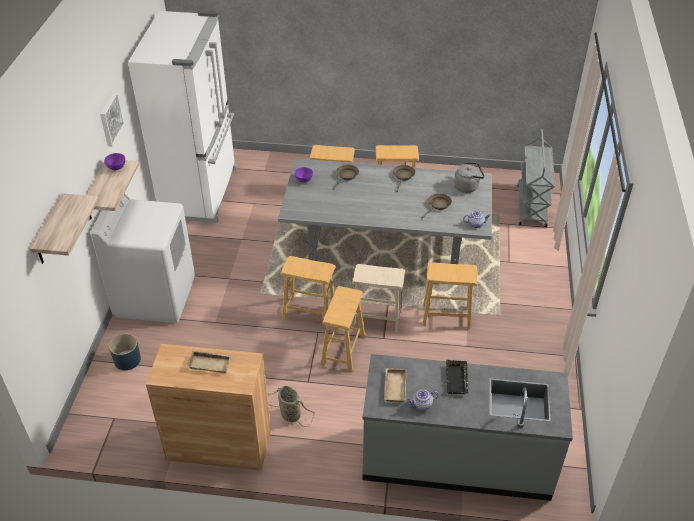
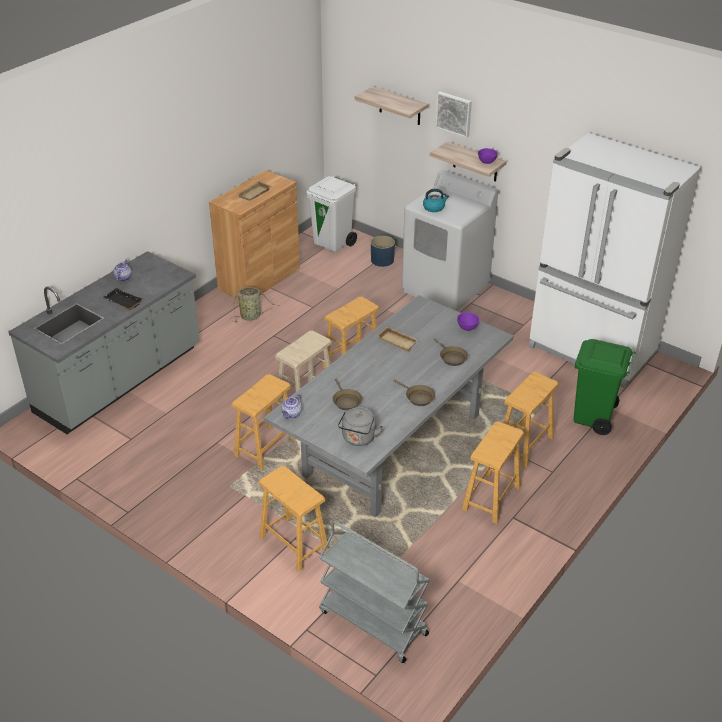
camera: 120 degrees right, 5 degrees down
(110, 119) = (534, 144): picture -> picture (454, 113)
(111, 415) = (333, 243): none -> white trash can
(155, 228) = (434, 207): none -> kettle
(280, 174) = (593, 417): none -> green trash can
(343, 349) = (288, 366): brown stool -> brown stool (293, 544)
(394, 387) = (153, 272): beige tray -> beige tray (398, 341)

